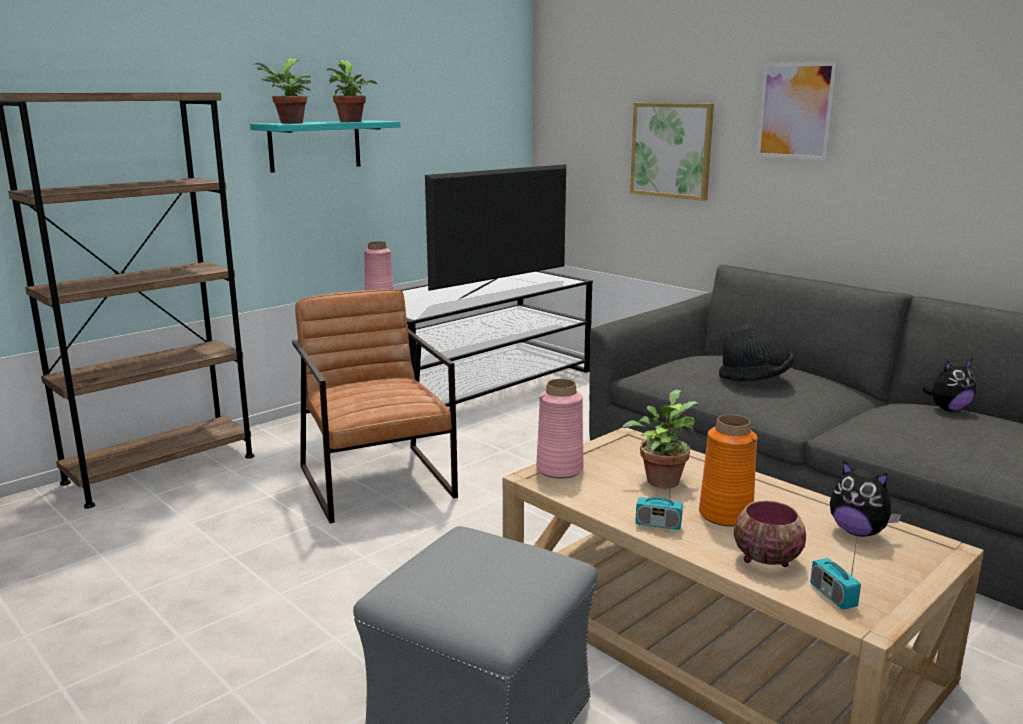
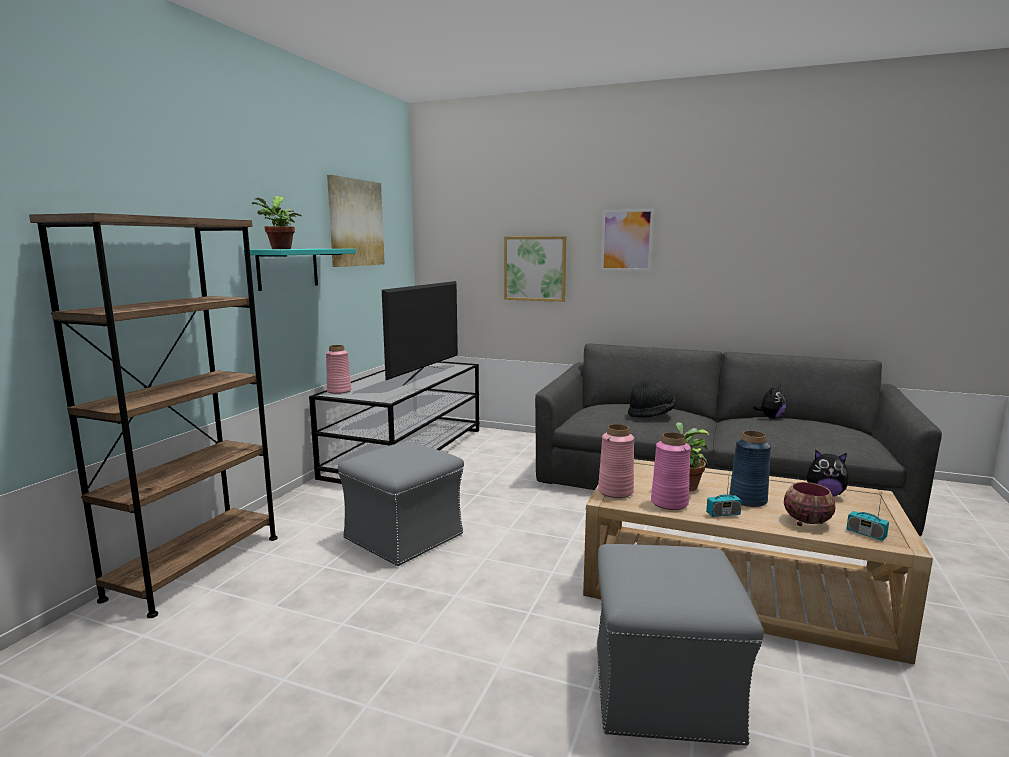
camera: 25 degrees left, 5 degrees down
(351, 121) = (322, 248): potted plant -> none
(377, 481) = (404, 536): brown armchair -> grey ottoman
(427, 86) = (355, 223): none -> picture
(607, 496) = (669, 502): none -> pink vase
(725, 514) = (747, 500): orange vase -> blue vase

